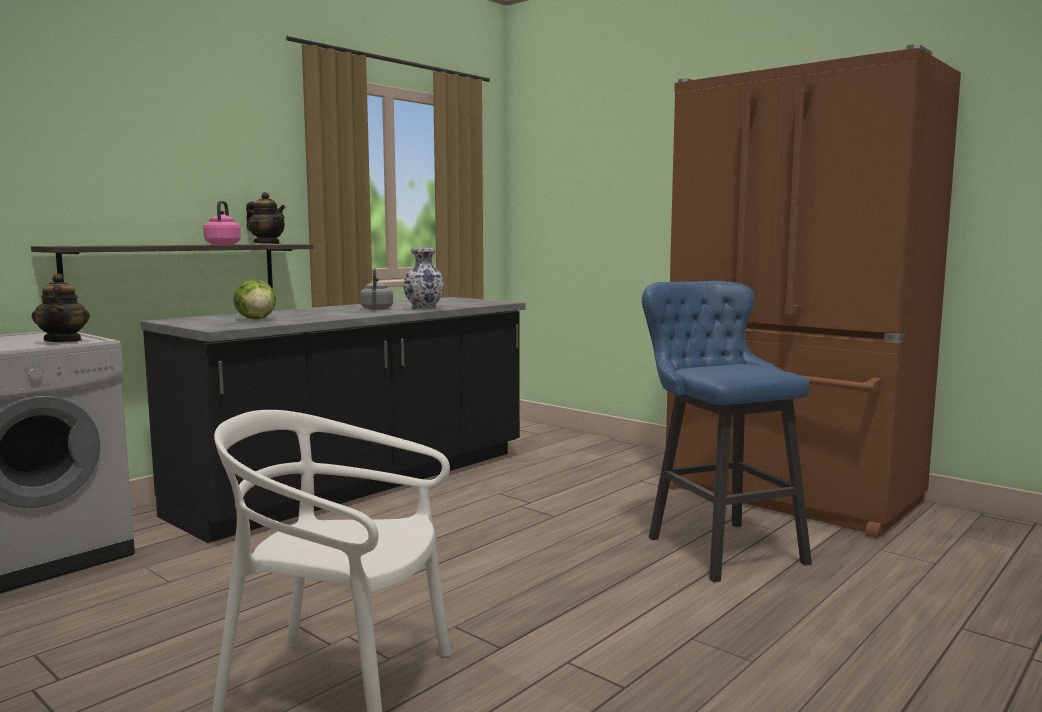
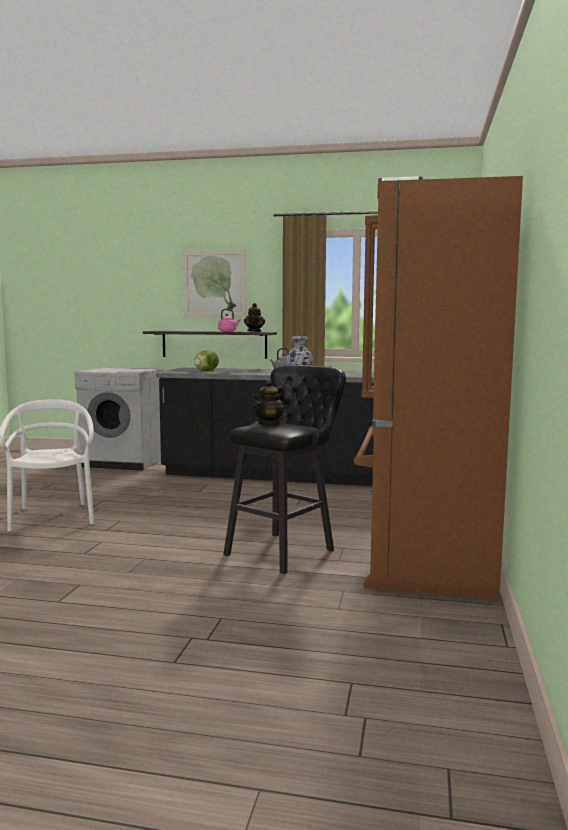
camera: 60 degrees right, 0 degrees up
(63, 341) = (128, 371): teapot -> teapot (269, 424)
(169, 150) = (214, 283): none -> picture
(715, 544) = (287, 549): blue stool -> black stool

